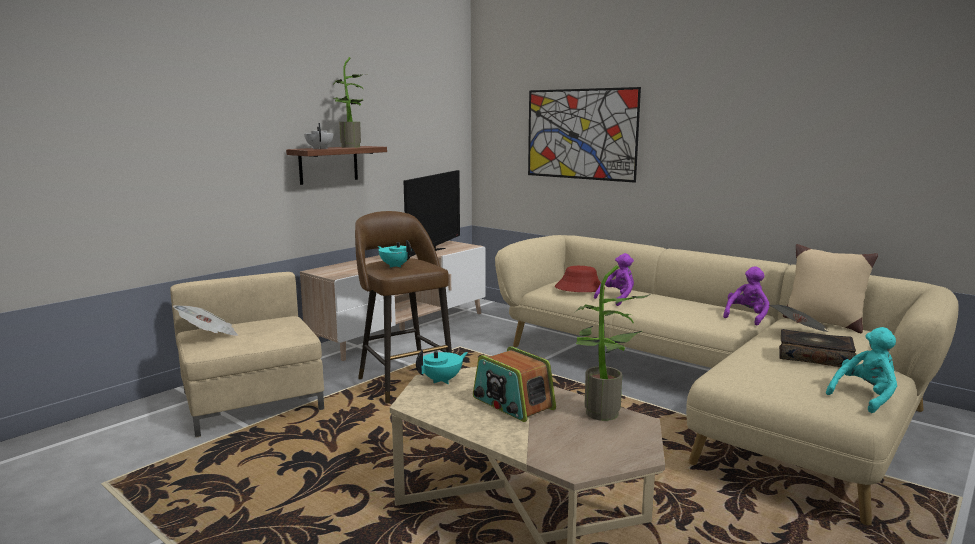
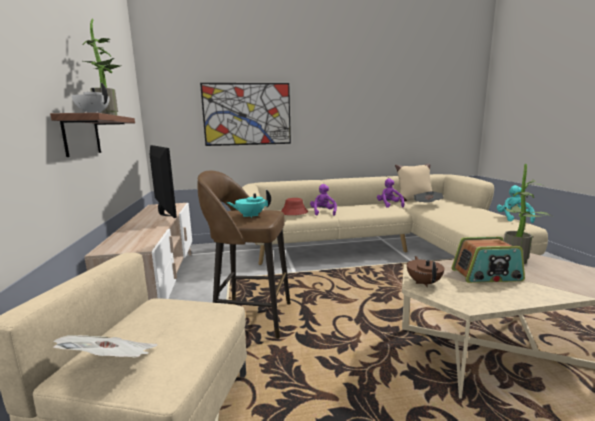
camera: 50 degrees left, 0 degrees up
(442, 380) = (424, 283): turquoise teapot -> brown teapot
(814, 357) = (464, 211): book -> none

